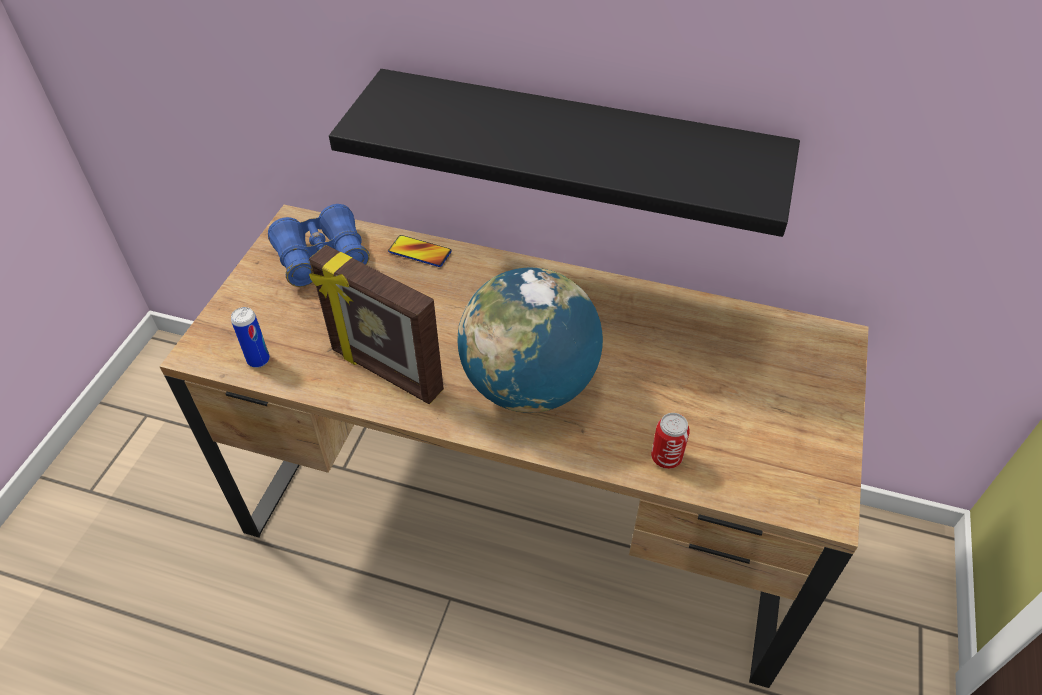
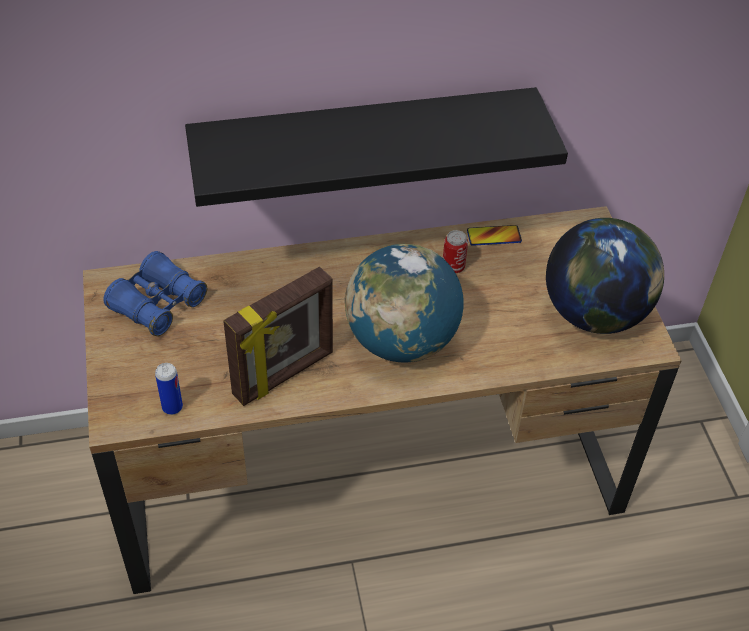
camera: 30 degrees left, 0 degrees up
(385, 372) = (284, 375): picture frame -> picture frame turned 45 degrees counterclockwise
(420, 252) = (238, 269): phone -> phone (494, 236)
(666, 457) = (530, 353): can -> can (453, 267)
(776, 443) = (595, 313): none -> globe

